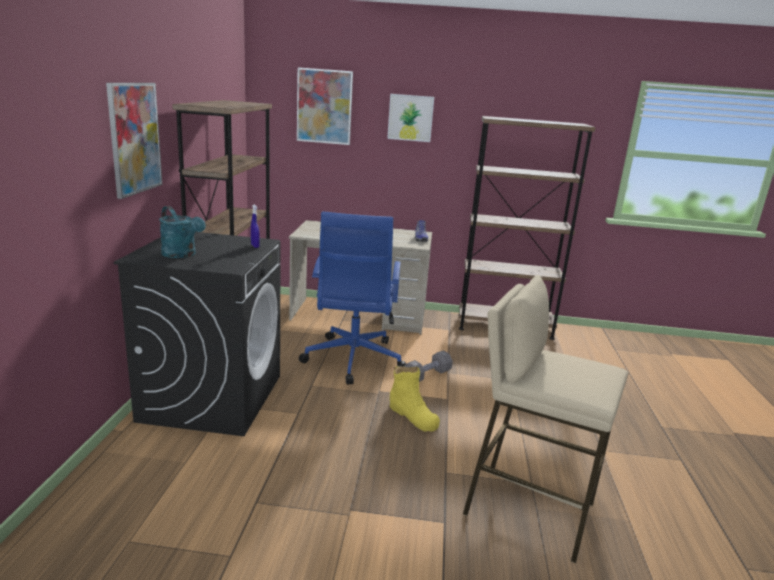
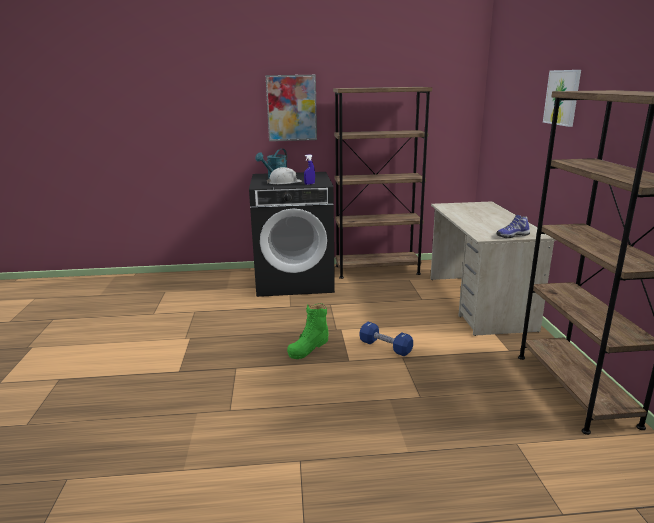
camera: 80 degrees right, 0 degrees up
(226, 254) = (284, 182): none -> white hard hat
(324, 106) = (515, 89): picture -> none
(353, 360) = (384, 312): blue office chair -> none
(413, 416) = (309, 347): yellow boot -> green boot
(427, 376) = (385, 347): grey dumbbell -> blue dumbbell
(528, 509) = (195, 408): beige stool -> none

